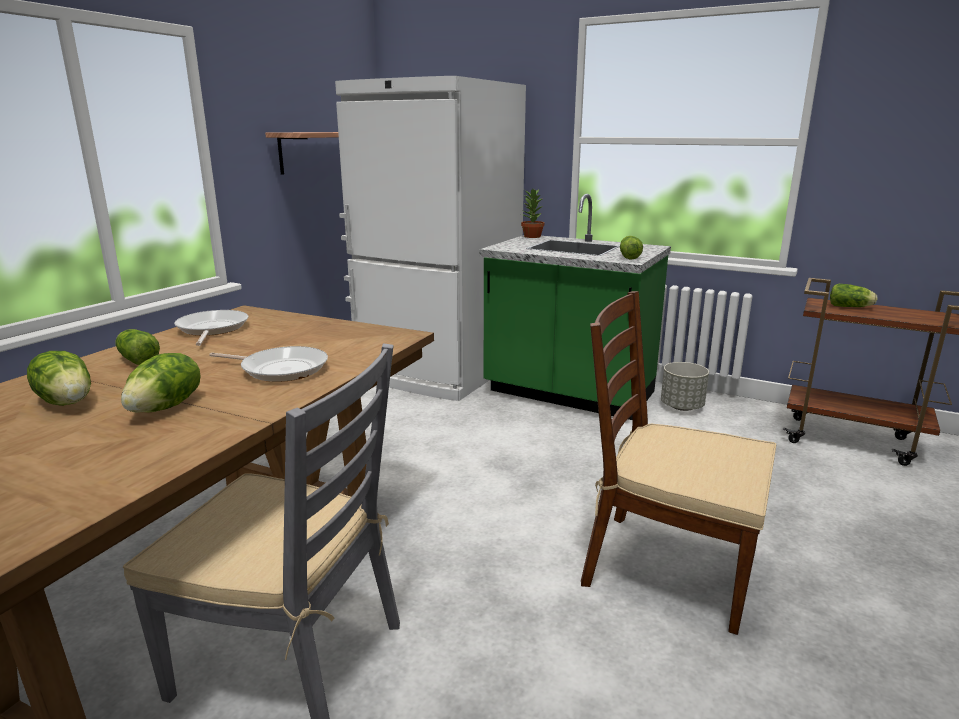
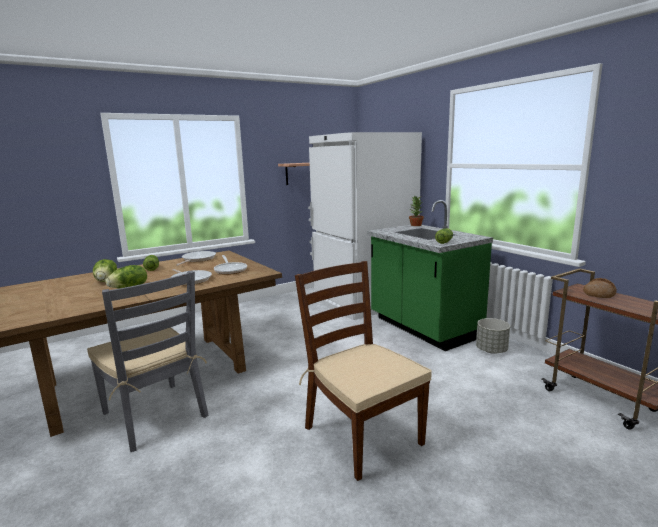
camera: 30 degrees right, 5 degrees down
(327, 340) = (230, 270): none -> frying pan
(851, 307) = (599, 294): lettuce -> bread

